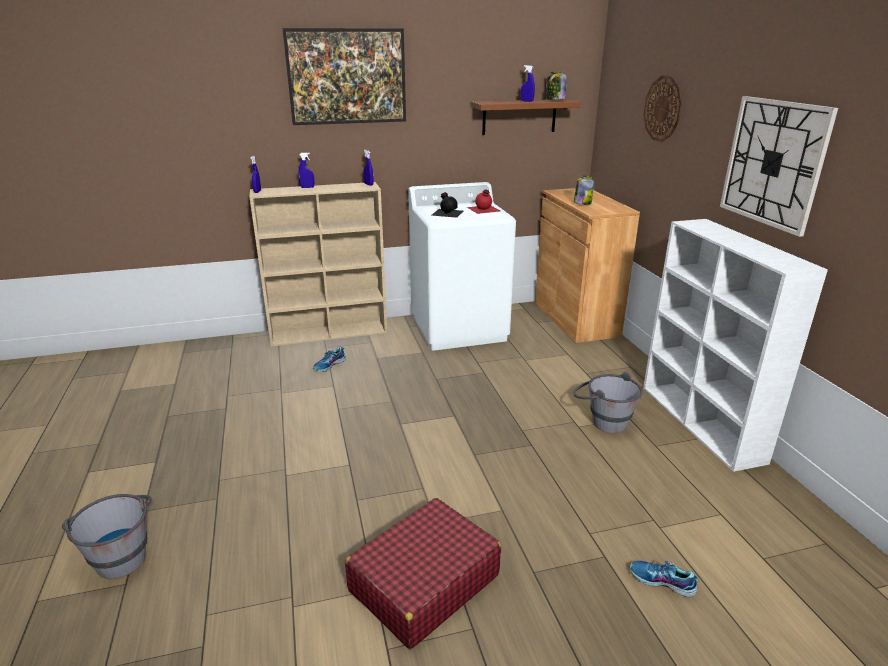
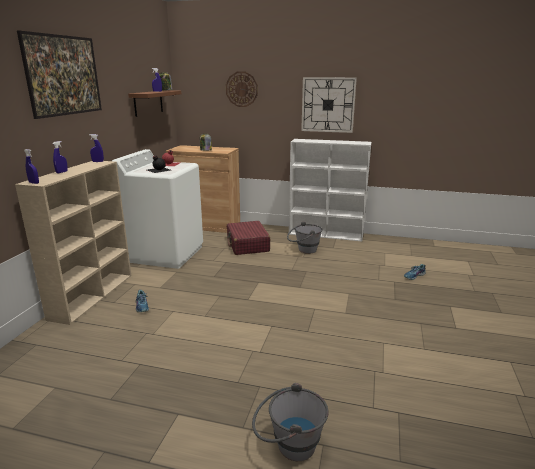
camera: 60 degrees left, 5 degrees down
(423, 583) = (386, 327): red suitcase -> red suitcase (247, 245)

